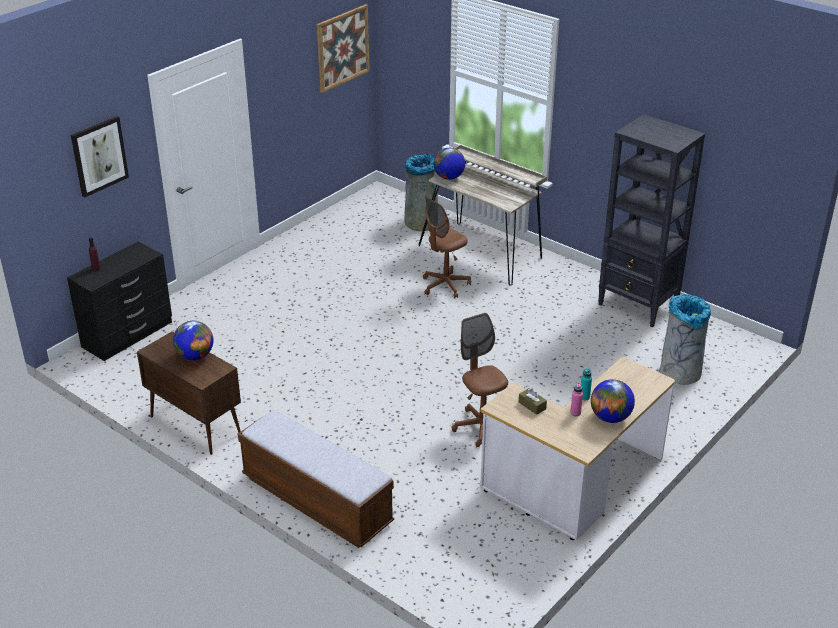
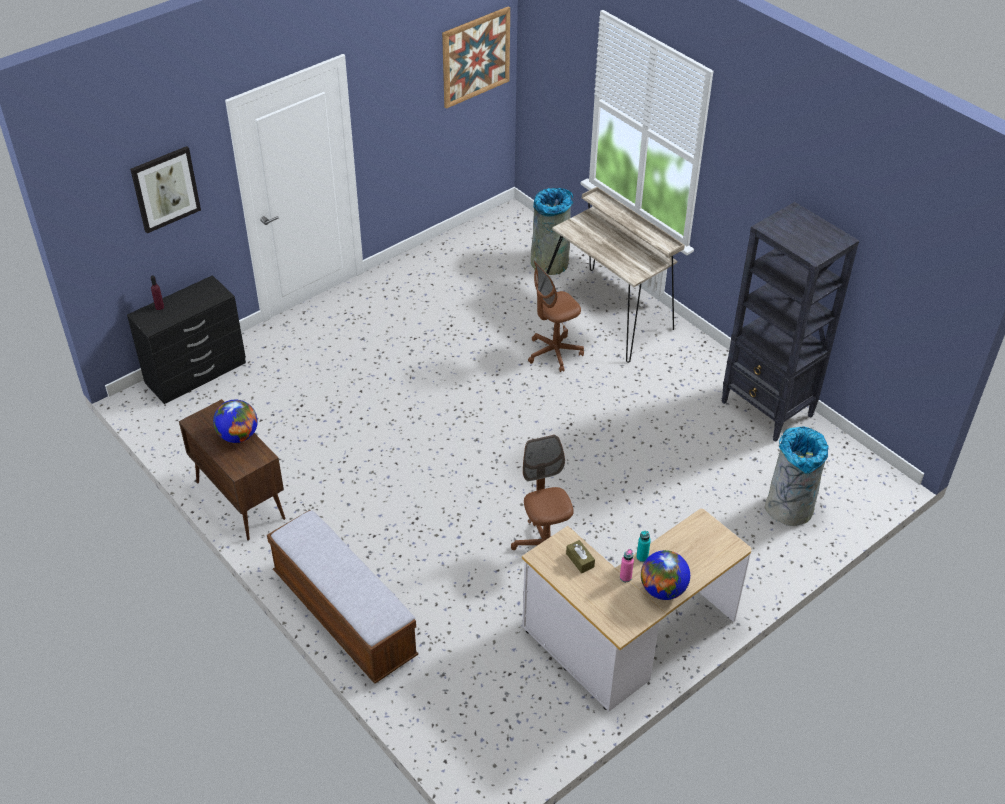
camera: 10 degrees right, 10 degrees up
(449, 177) = (576, 227): globe -> none

